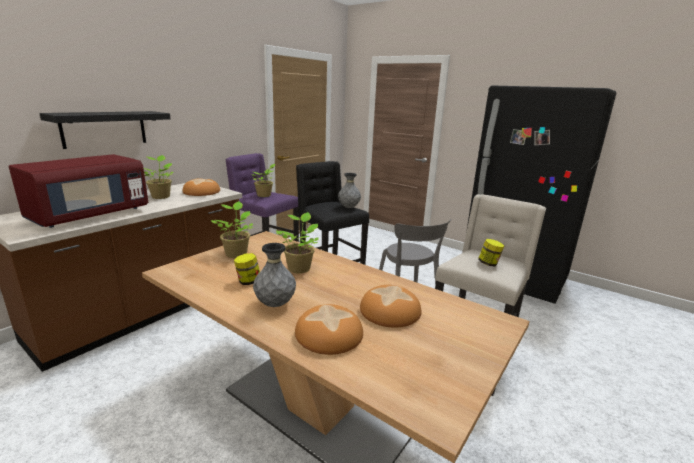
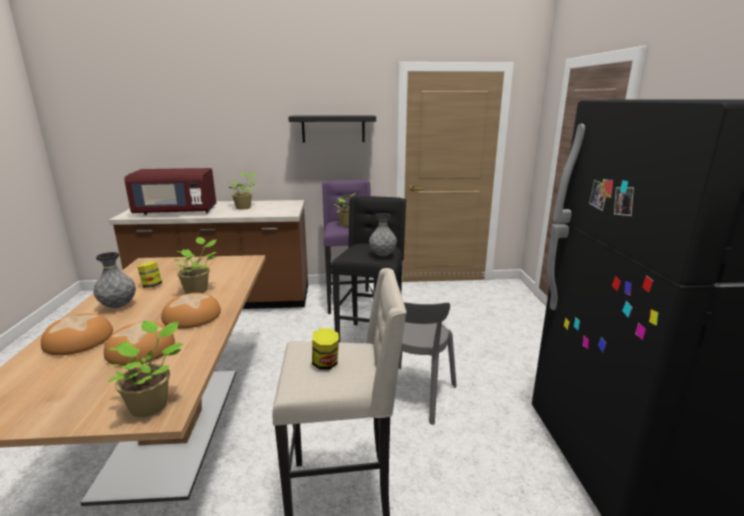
camera: 50 degrees right, 0 degrees up
(104, 129) = (225, 147): black shelf -> black shelf (333, 128)
(201, 192) = (275, 209): bread -> bread (191, 316)
(236, 253) = (201, 264): potted plant -> potted plant (152, 405)

